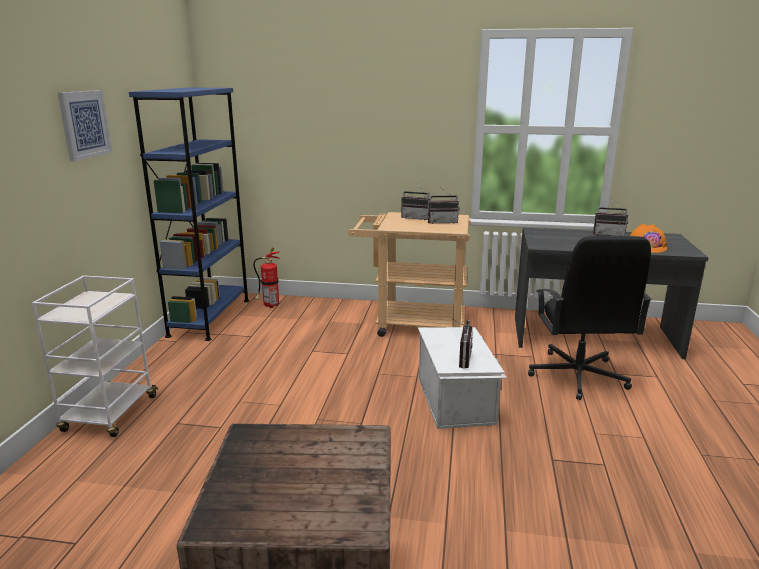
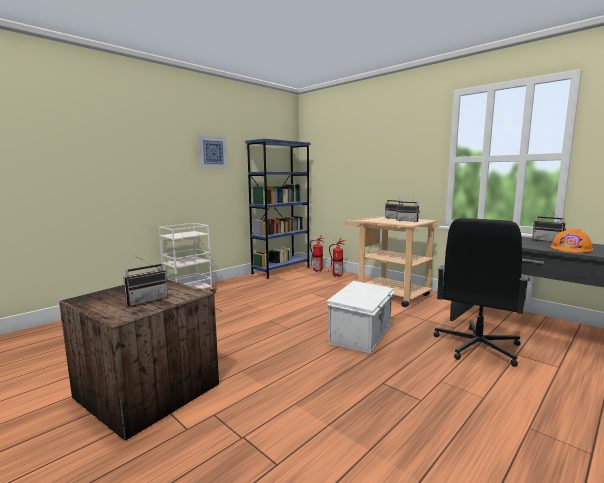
camera: 35 degrees right, 10 degrees down
(310, 309) = (336, 276): none -> fire extinguisher
(460, 359) = (352, 298): radio -> radio (146, 300)

